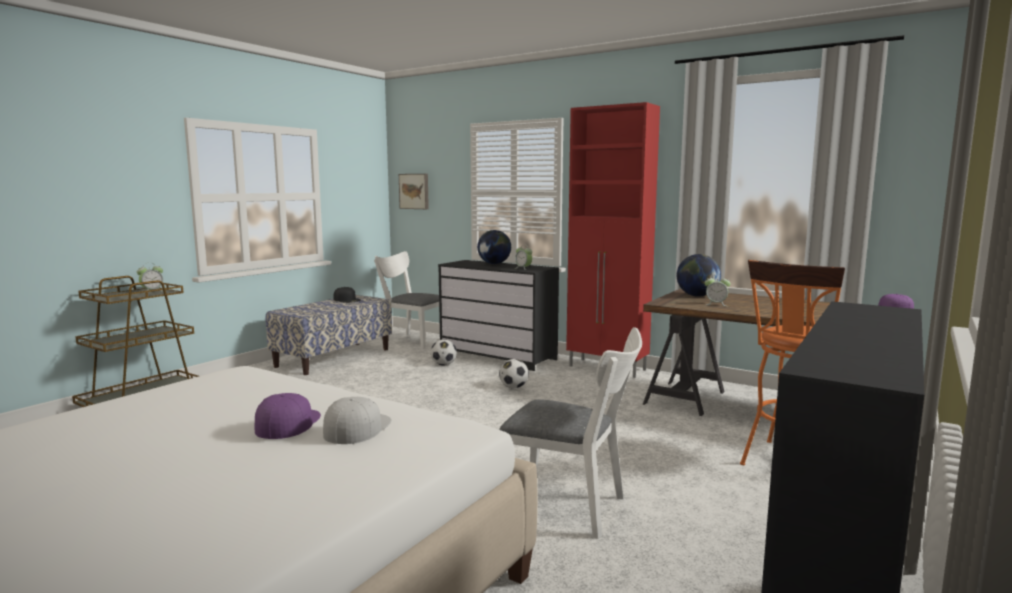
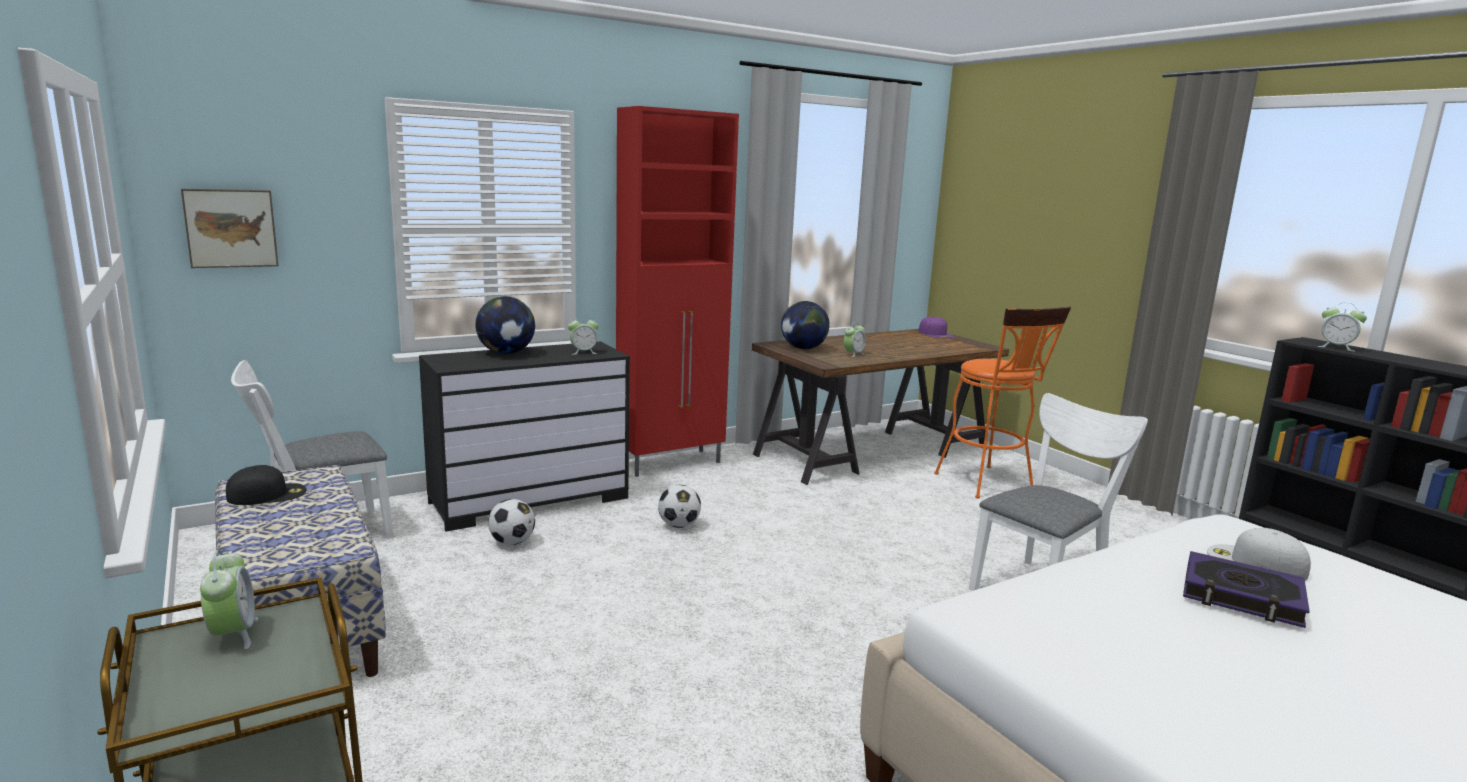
camera: 65 degrees left, 5 degrees up
(287, 423) = (1241, 597): purple cap -> book
(857, 315) = (1336, 347): none -> alarm clock

